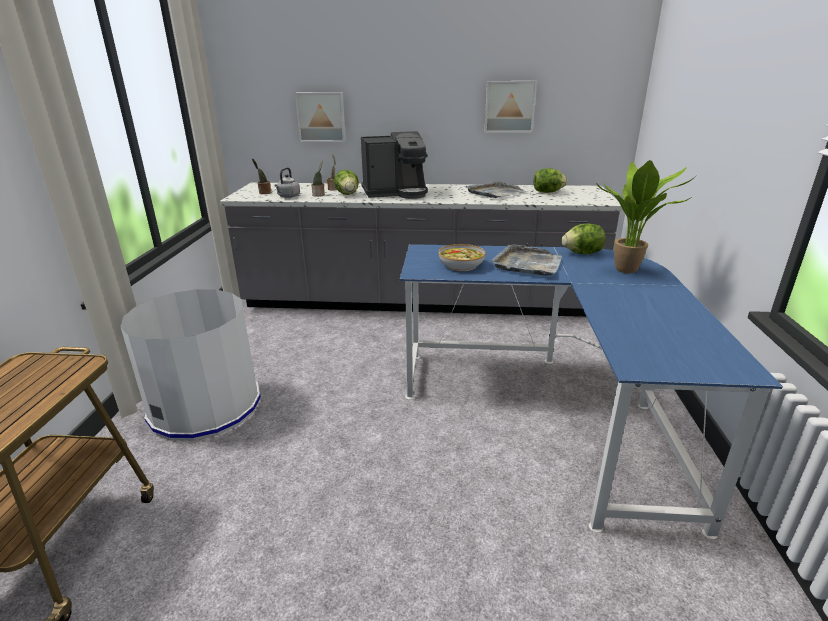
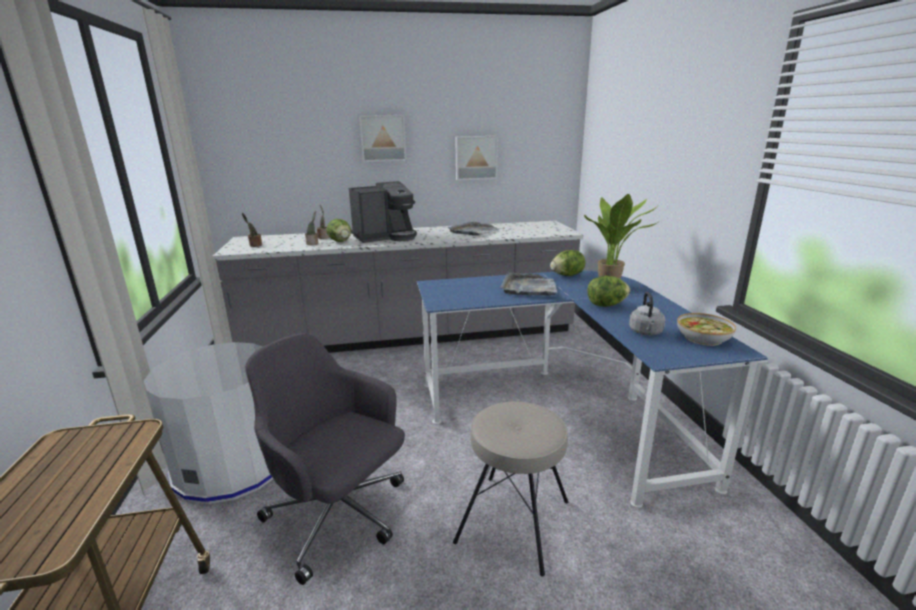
camera: 15 degrees left, 5 degrees down
(279, 475) = (339, 516): none -> grey office chair
(288, 196) = (282, 247): grey kettle -> grey kettle (646, 332)
(321, 117) = (304, 171): picture -> picture (383, 138)
(449, 517) = (514, 521): none -> beige stool
(461, 265) = (474, 294): bowl -> bowl (703, 337)
(547, 192) = (517, 228): lettuce -> lettuce (606, 305)

